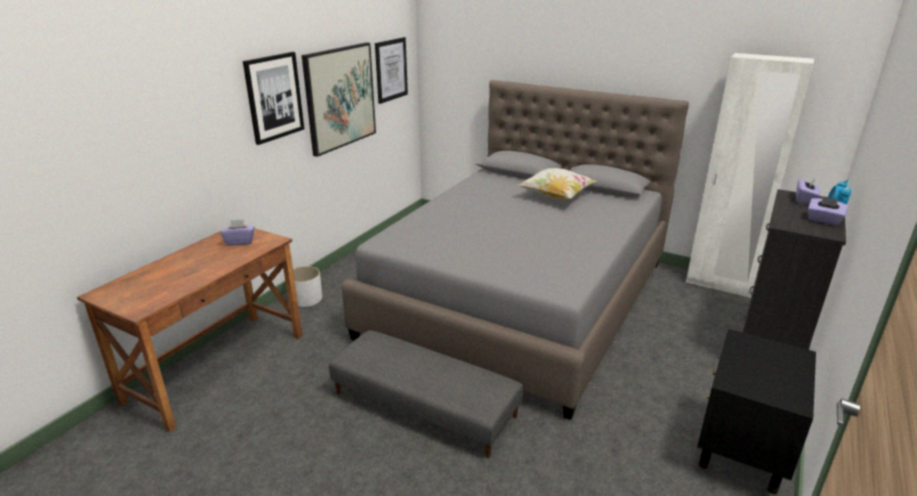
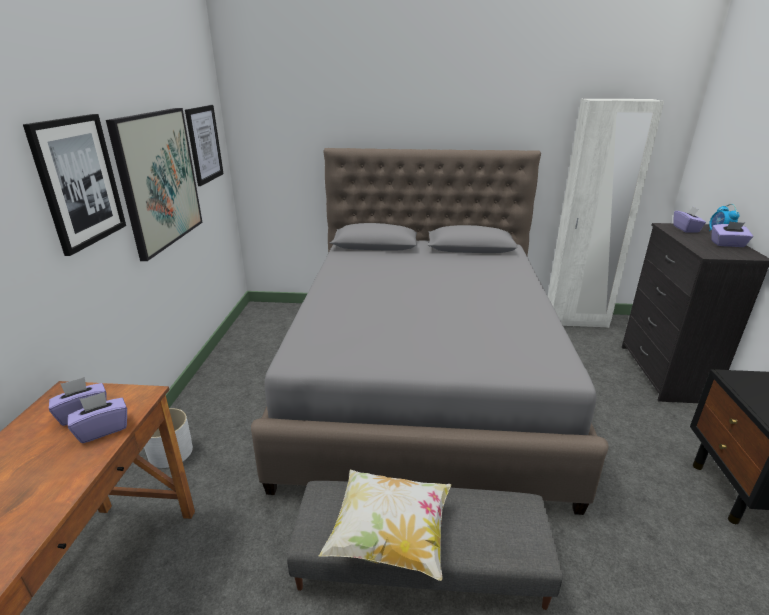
camera: 25 degrees left, 0 degrees up
(244, 252) = (103, 429): none -> purple tissue box
(556, 197) = (438, 264): pillow -> pillow (390, 537)

